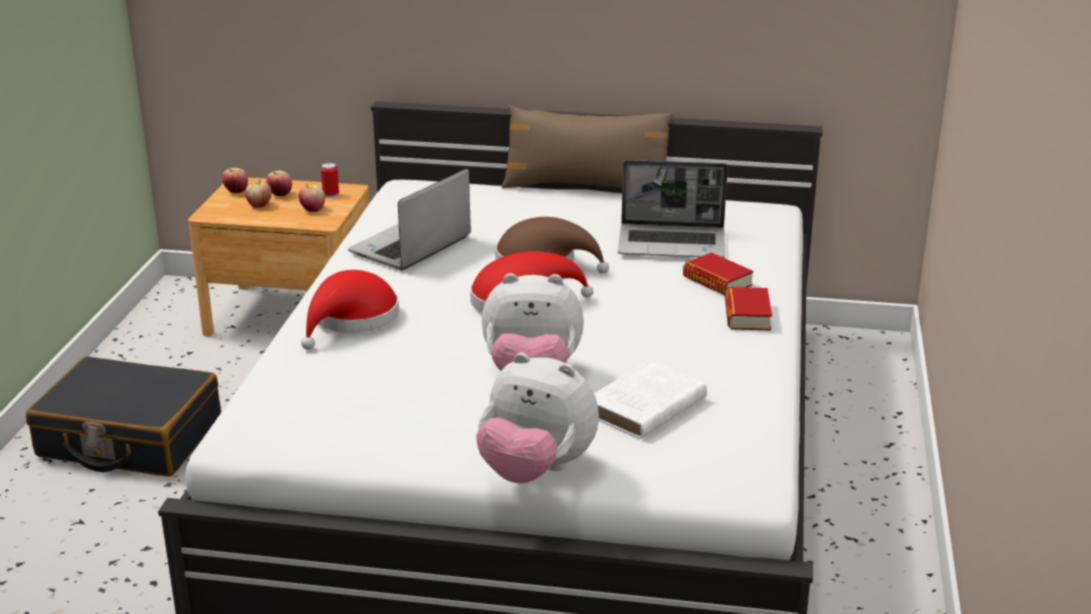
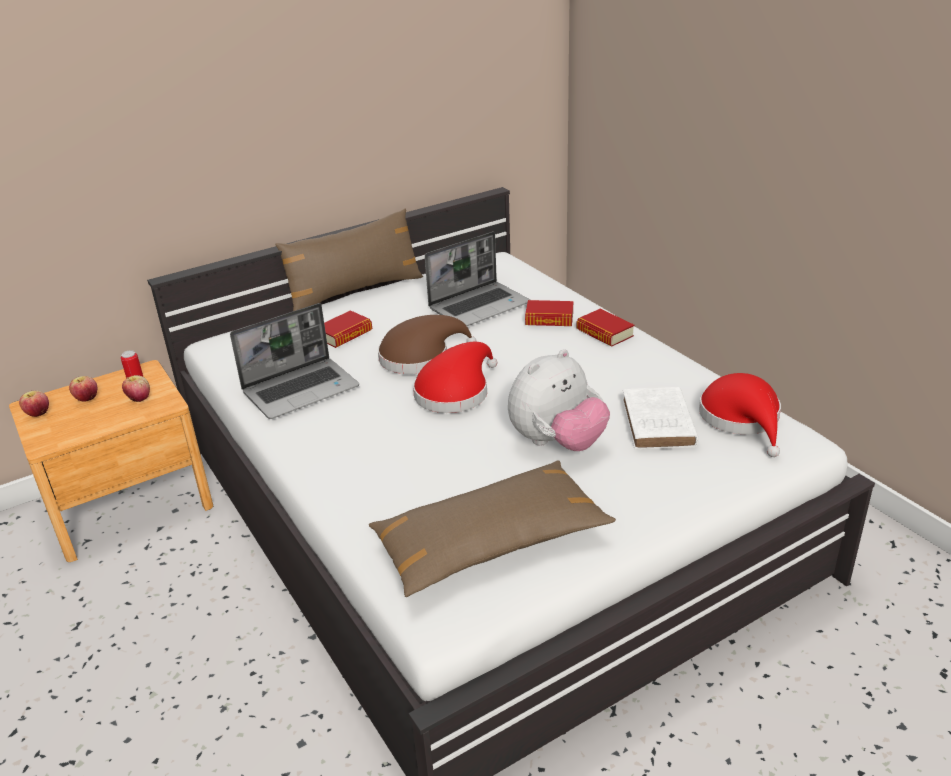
camera: 40 degrees left, 5 degrees up
(129, 438) = (127, 691): black suitcase -> none
(259, 205) = (82, 416): apple -> none
(351, 320) = (357, 469): red hat -> red hat (742, 419)
(352, 414) = (490, 542): none -> brown pillow
(410, 246) = (301, 389): laptop -> laptop turned 120 degrees counterclockwise
(515, 219) = (344, 334): none -> book
(536, 471) = (678, 508): plush toy -> none

